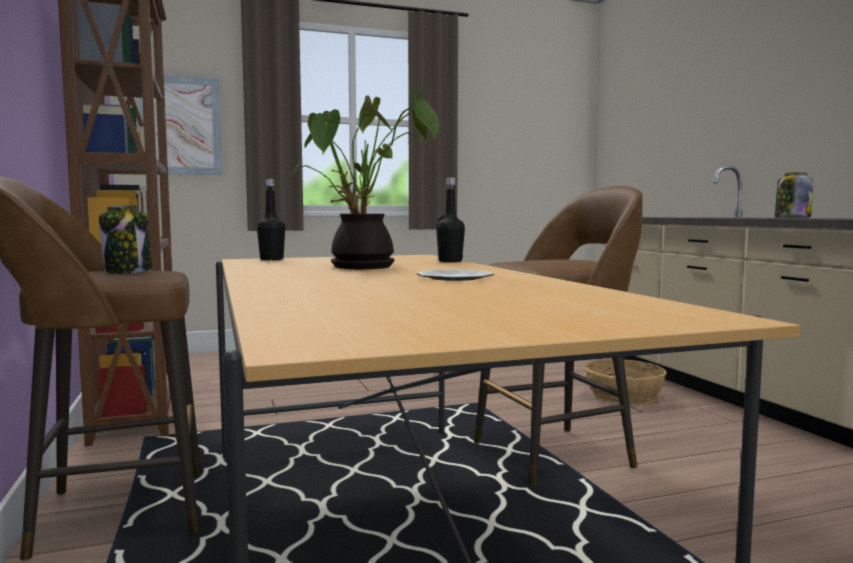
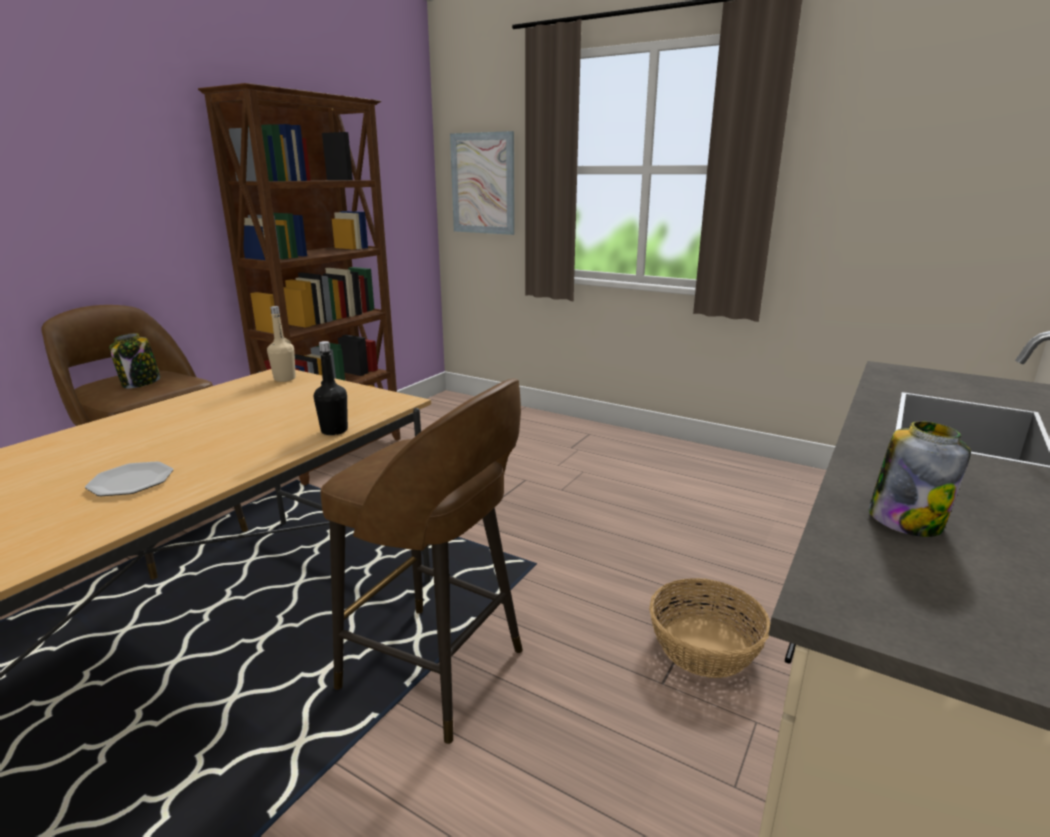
camera: 50 degrees right, 15 degrees up
(271, 259) = (284, 379): black bottle -> beige bottle
(362, 267) = (225, 424): potted plant -> none

